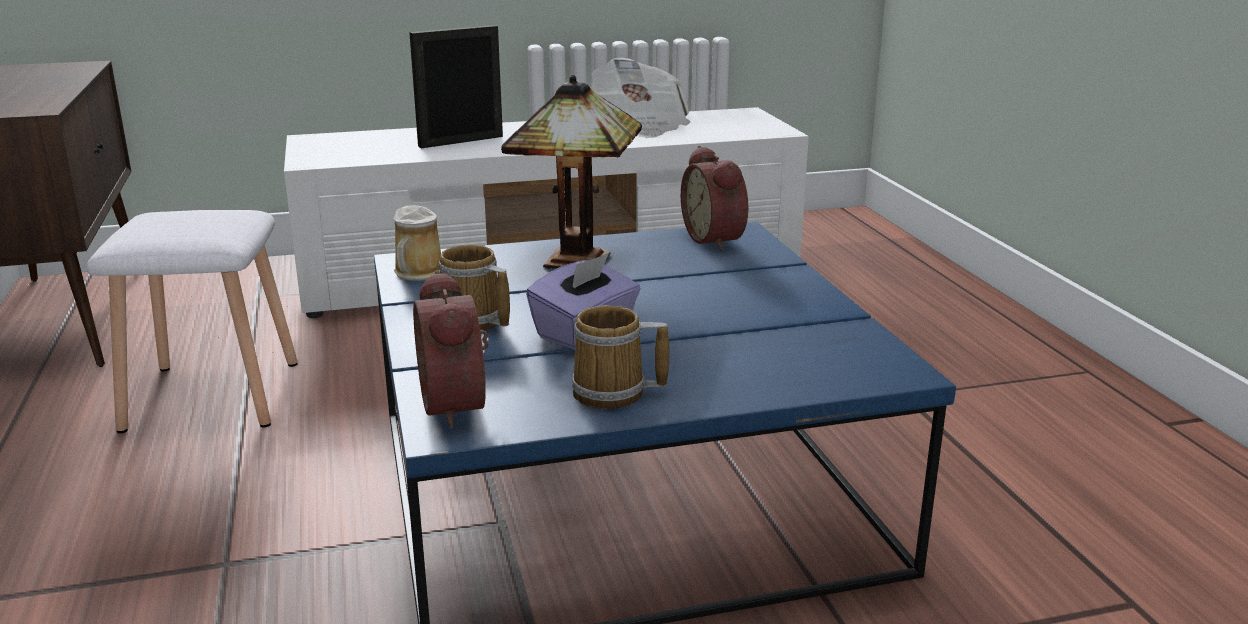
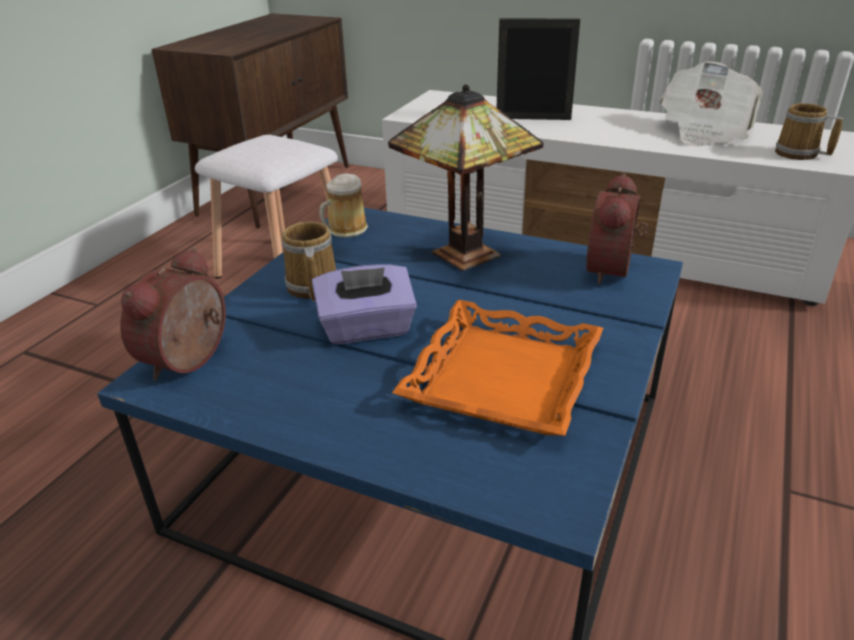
camera: 40 degrees right, 10 degrees up
(614, 393) = (293, 401): mug -> mug (799, 154)
(751, 324) = (504, 378): none -> orange tray

